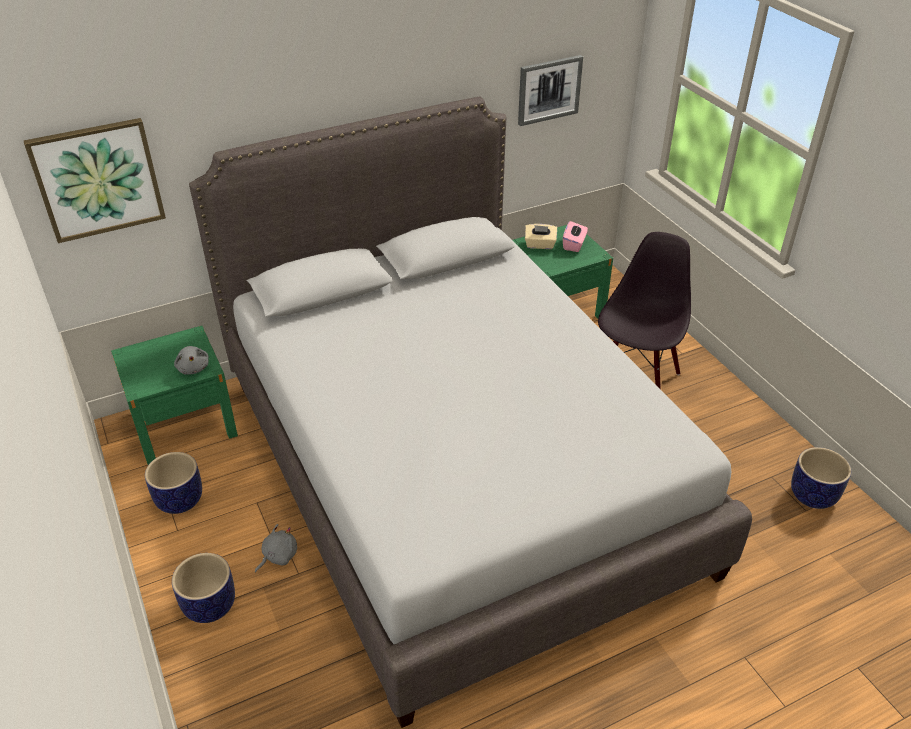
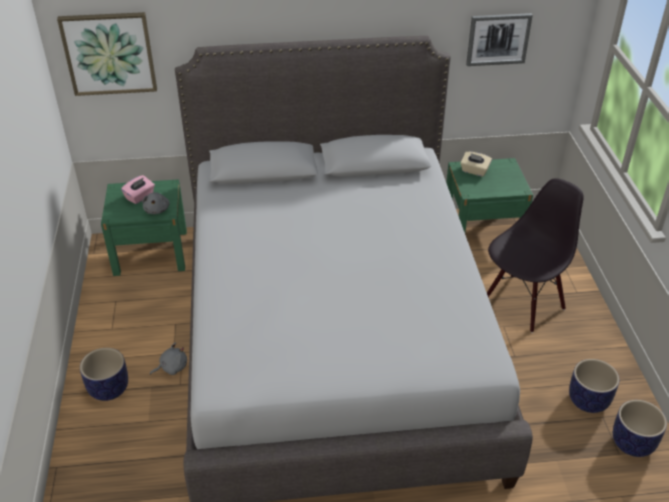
camera: 20 degrees right, 0 degrees up
(180, 500) = (123, 307): planter -> planter (589, 400)
(574, 244) = (504, 176): pink tissue box -> pink tissue box (140, 197)

